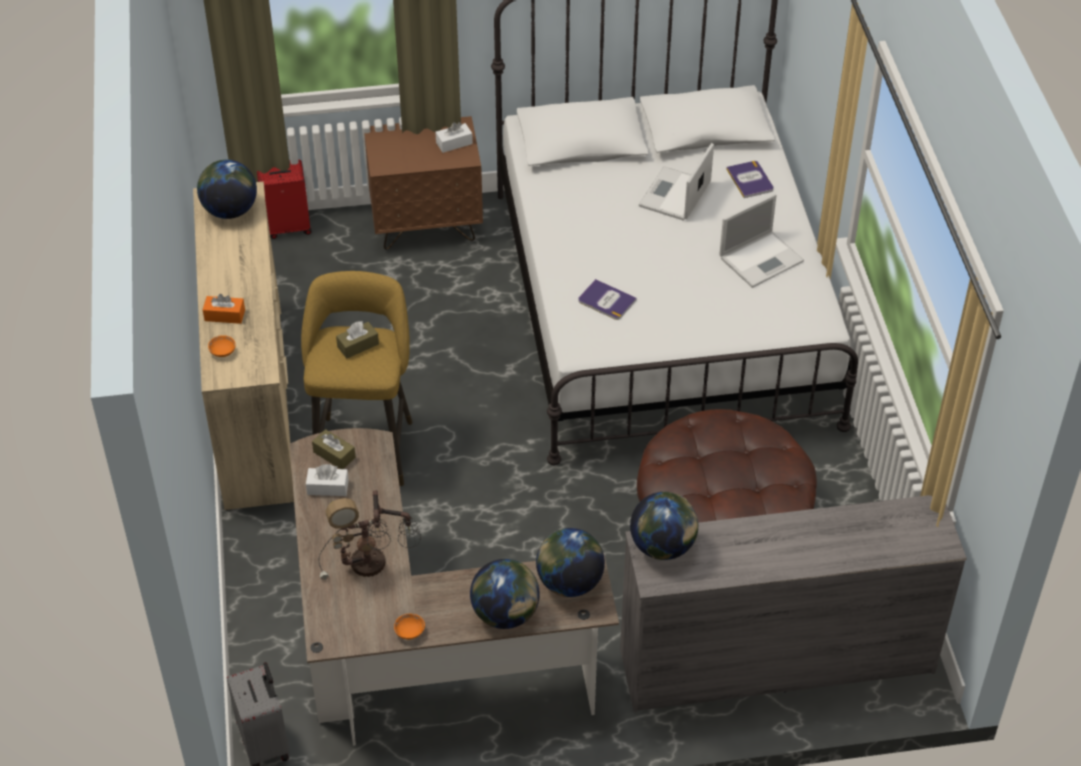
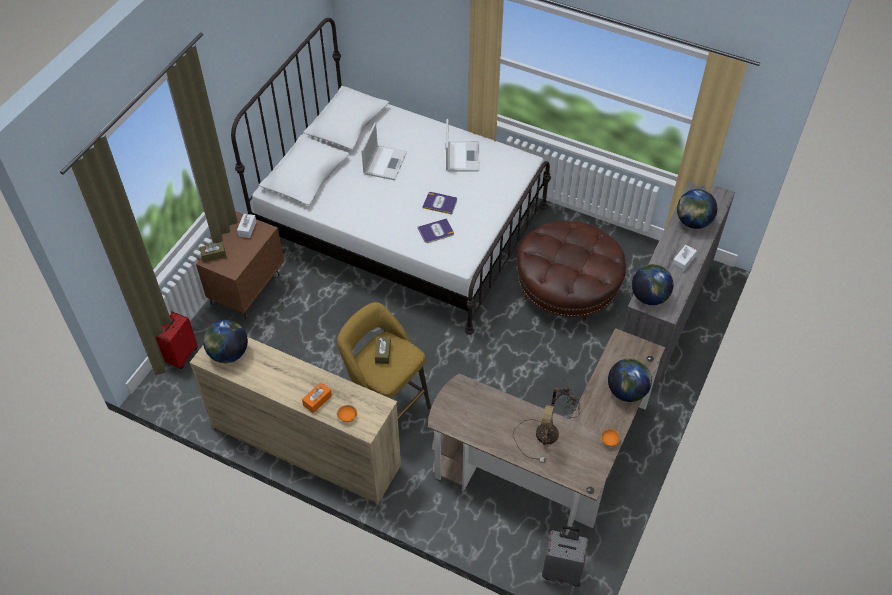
camera: 55 degrees left, 5 degrees up
(328, 487) = (476, 424): white tissue box -> white tissue box (683, 261)
(334, 455) = (454, 409): brown tissue box -> brown tissue box (213, 255)
(569, 582) = (625, 353): globe -> globe (693, 222)
(674, 195) = (385, 162): laptop -> laptop turned 135 degrees counterclockwise
(750, 180) = (402, 128): book -> book (440, 203)

